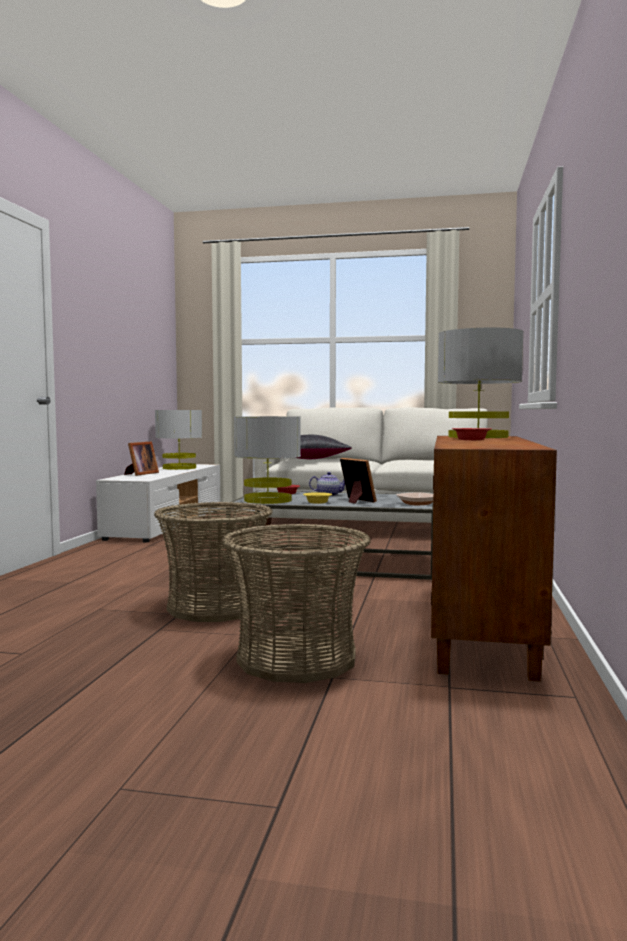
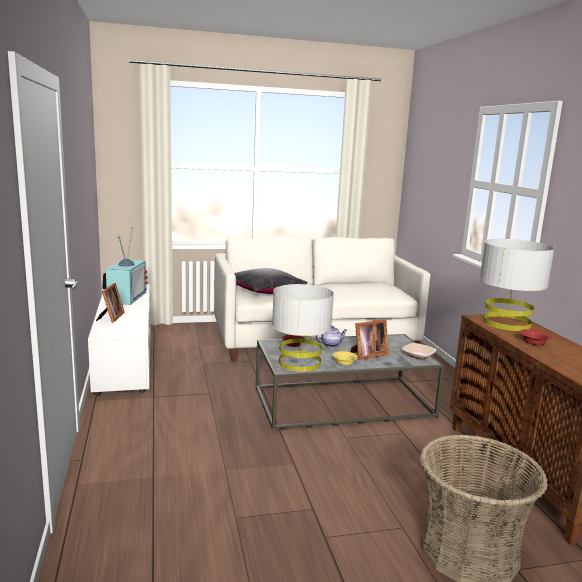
camera: 25 degrees left, 10 degrees up
(179, 468) = (125, 297): grey table lamp -> television
(215, 607) = (328, 491): basket -> none
(356, 500) = (367, 355): picture frame -> picture frame turned 120 degrees clockwise

